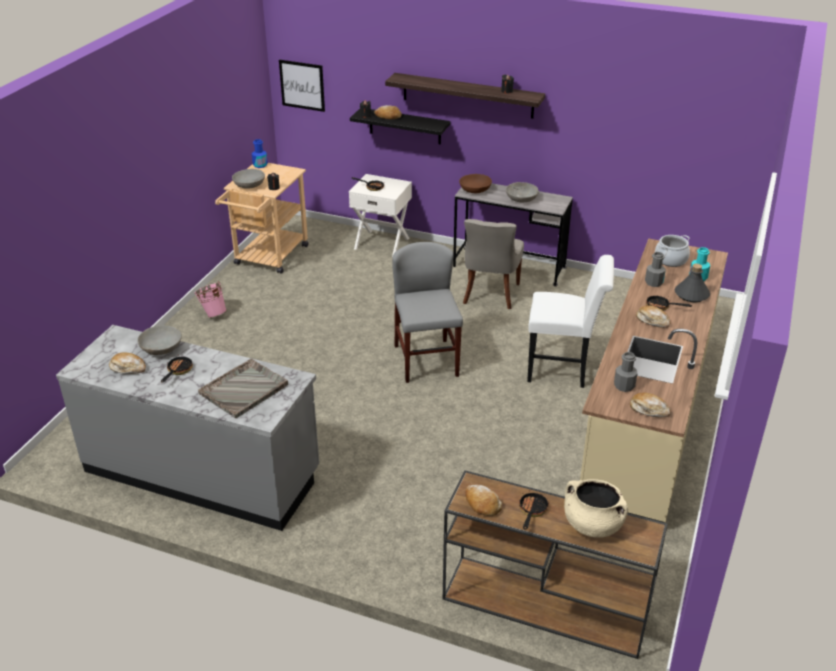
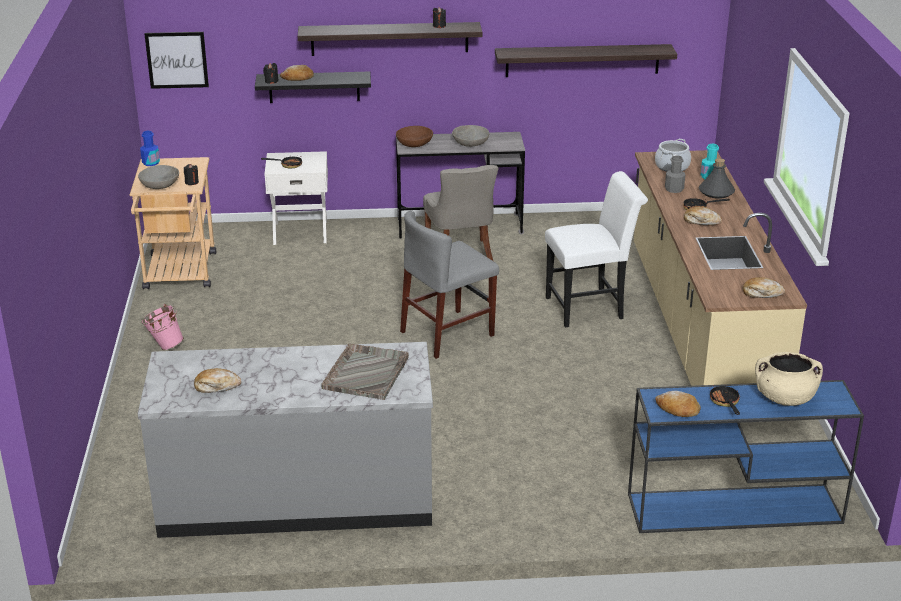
camera: 25 degrees left, 5 degrees down
(161, 348) = (235, 359): grey bowl -> none
(178, 371) = (276, 375): frying pan -> none
(426, 361) = (447, 333): grey chair -> grey chair turned 90 degrees counterclockwise
(542, 605) = (732, 509): brown console table -> blue console table
(624, 386) = (724, 280): grey bottle -> none
(635, 143) = (582, 60): none -> shelf

